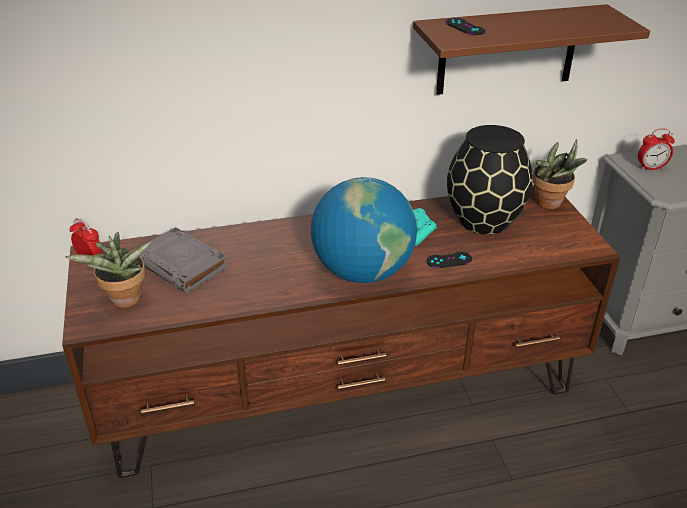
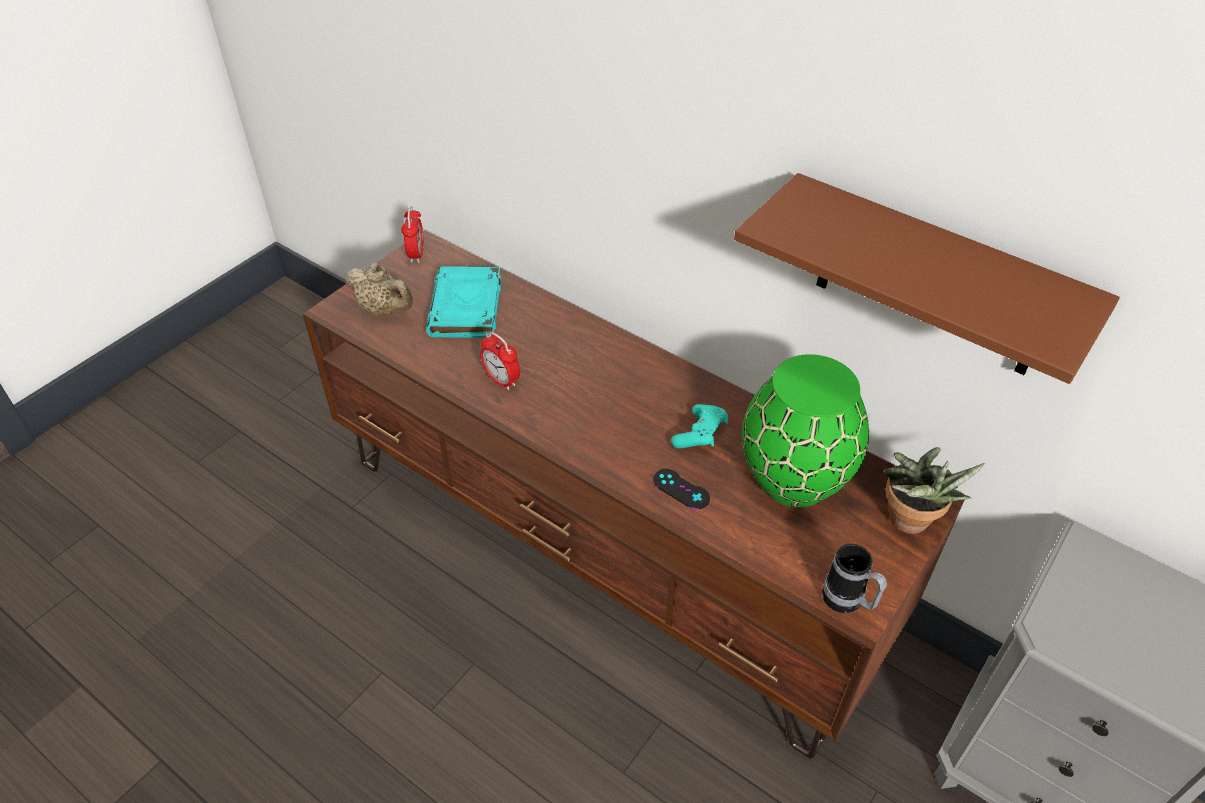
camera: 50 degrees right, 10 degrees up
(124, 302) = (384, 310): potted plant -> beige teapot
(182, 265) = (466, 308): grey book -> turquoise book
(362, 272) = (586, 432): globe -> none
(465, 27) = (831, 216): black game controller -> none
(483, 220) = (795, 477): black vase -> green vase
(584, 248) = (848, 602): none -> mug
(651, 168) = (1102, 585): alarm clock -> alarm clock (501, 380)

